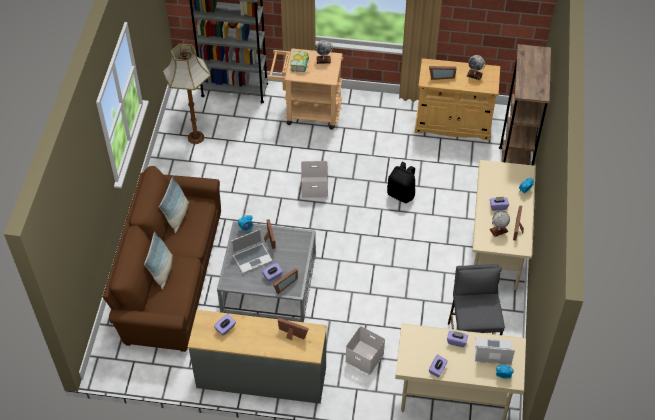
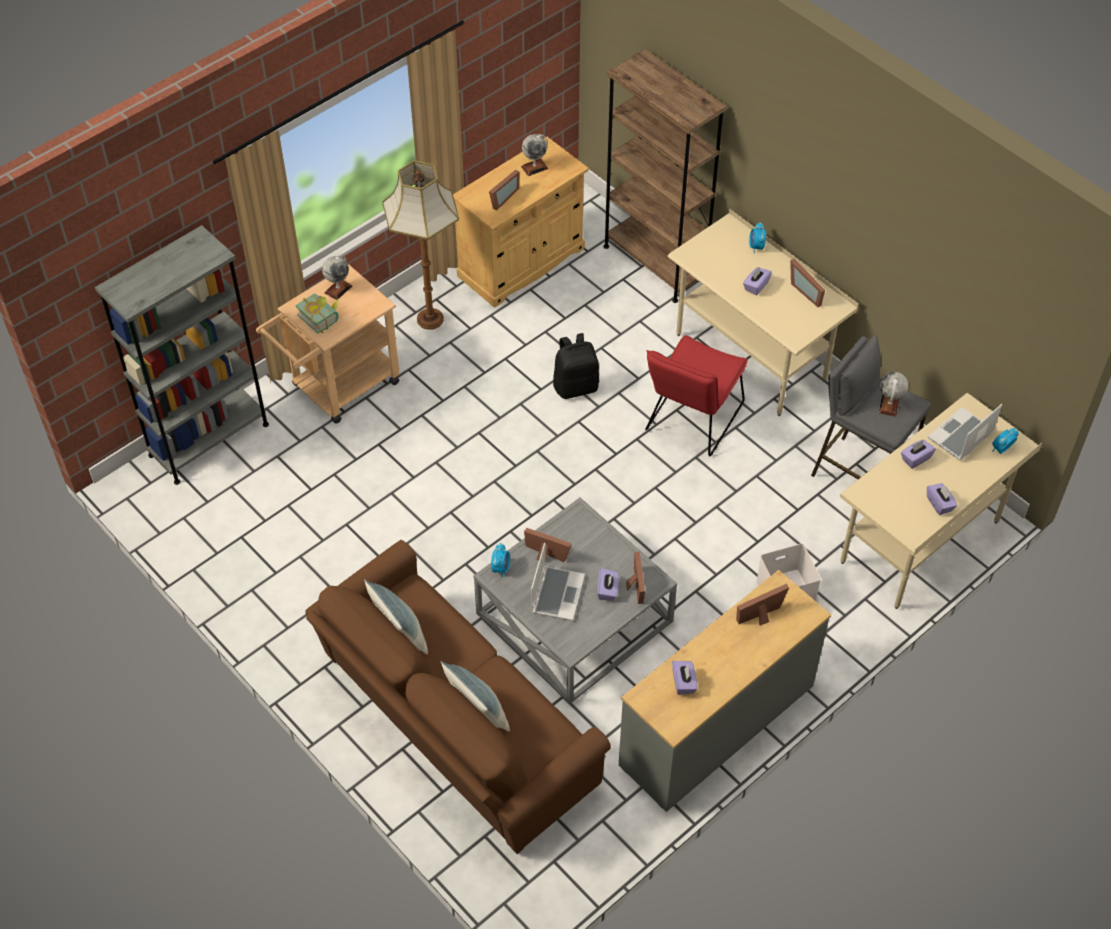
camera: 50 degrees left, 0 degrees up
(195, 137) = (242, 539): floor lamp -> floor lamp (429, 319)
(315, 187) = (471, 464): white storage box -> none
(428, 252) = (691, 421): none -> red chair
(498, 230) = (791, 310): globe -> globe (889, 405)

